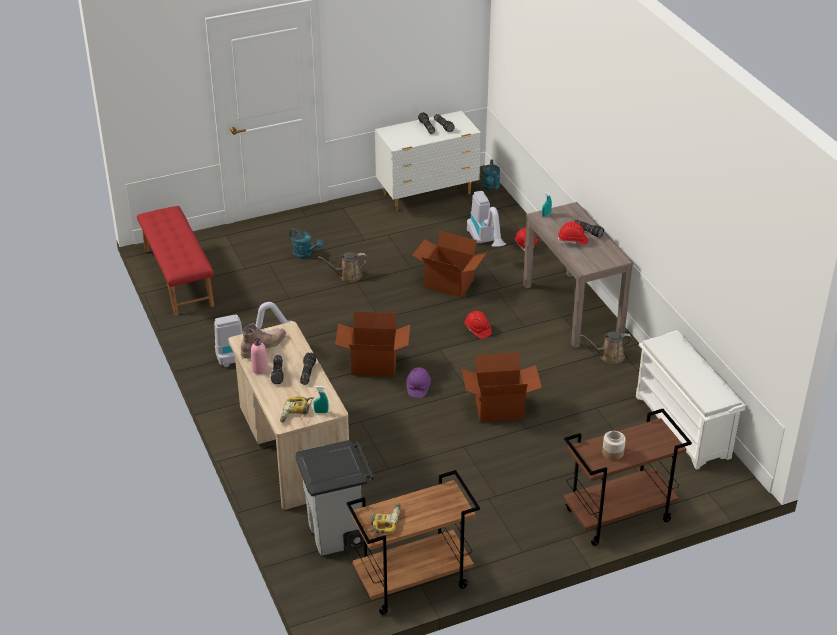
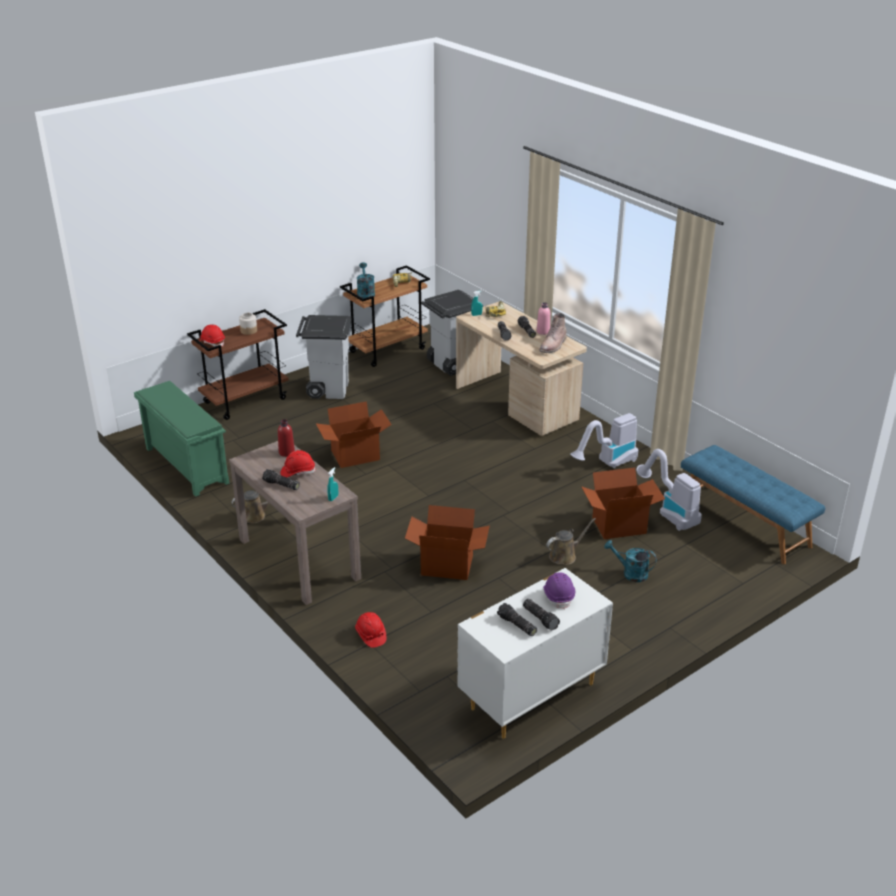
camera: 165 degrees right, 5 degrees down
(177, 277) = (744, 523): red bench -> blue bench
(373, 365) = (485, 472): cardboard box -> cardboard box (619, 525)
(418, 387) = (435, 460): purple hard hat -> purple hard hat (558, 596)
(477, 330) = (397, 520): red hard hat -> red hard hat (212, 342)
(486, 242) = (422, 630): vacuum cleaner -> vacuum cleaner (669, 512)
(490, 187) = (445, 727): turquoise watering can -> turquoise watering can (365, 293)
(510, 518) = (328, 389): none -> grey trash can
(580, 260) = (286, 452): none -> red bottle
(683, 427) = (185, 465): white shoe rack -> green shoe rack

